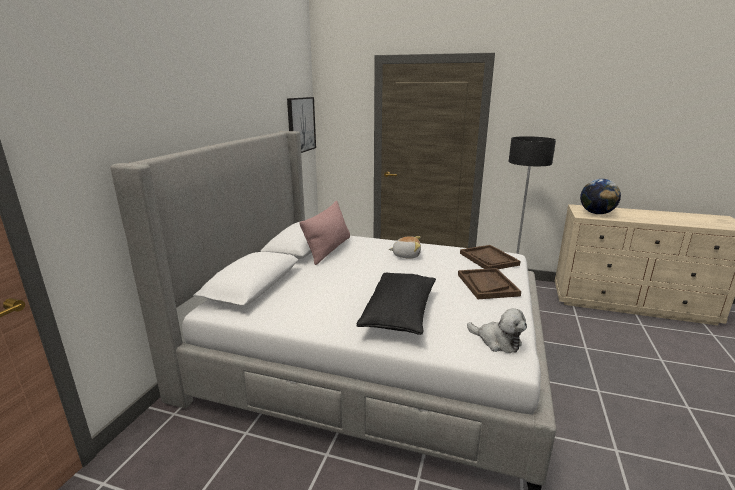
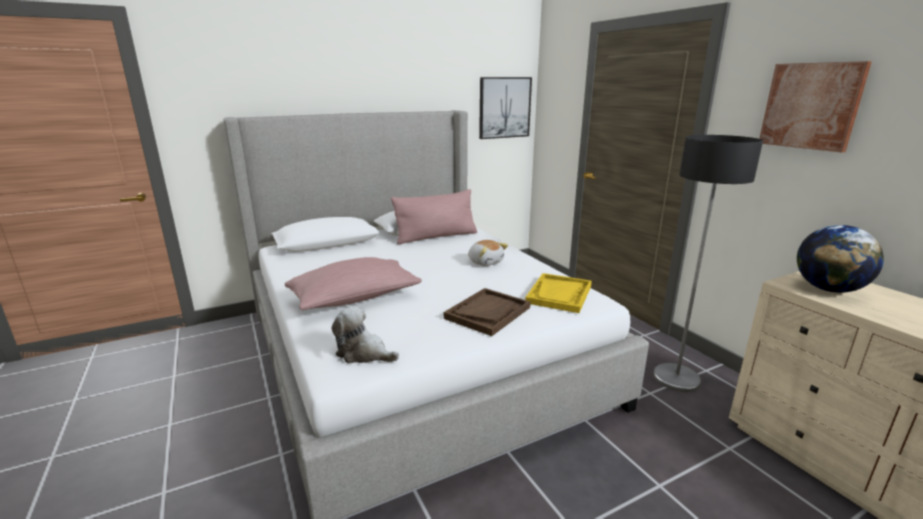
camera: 45 degrees right, 0 degrees up
(399, 314) = (355, 299): black pillow -> pink pillow
(489, 259) = (559, 294): brown tray -> yellow tray
(497, 341) = (363, 353): plush toy -> plush toy turned 120 degrees clockwise
(553, 116) = (811, 106): none -> picture

